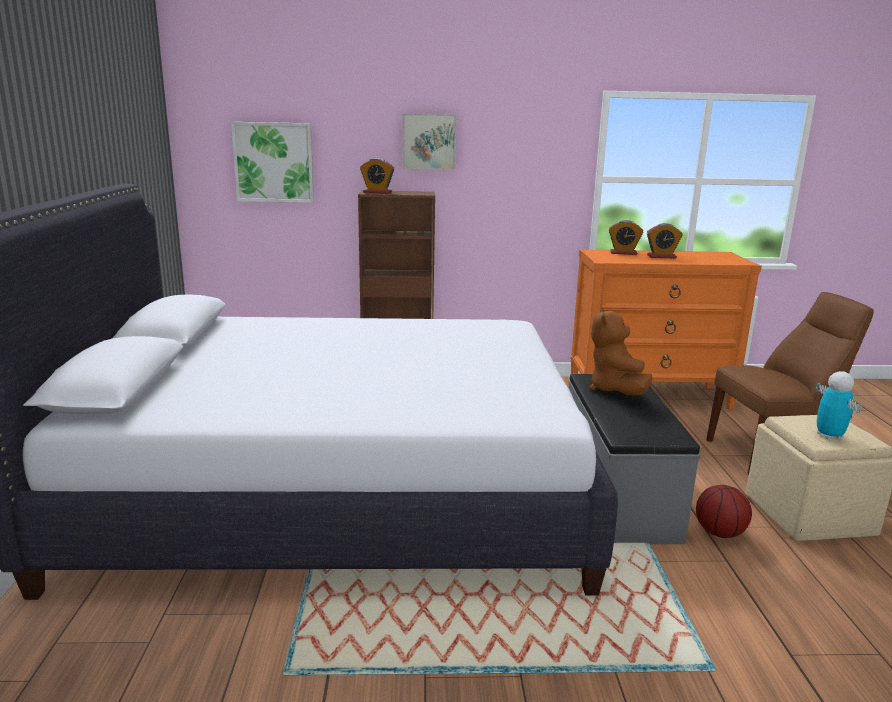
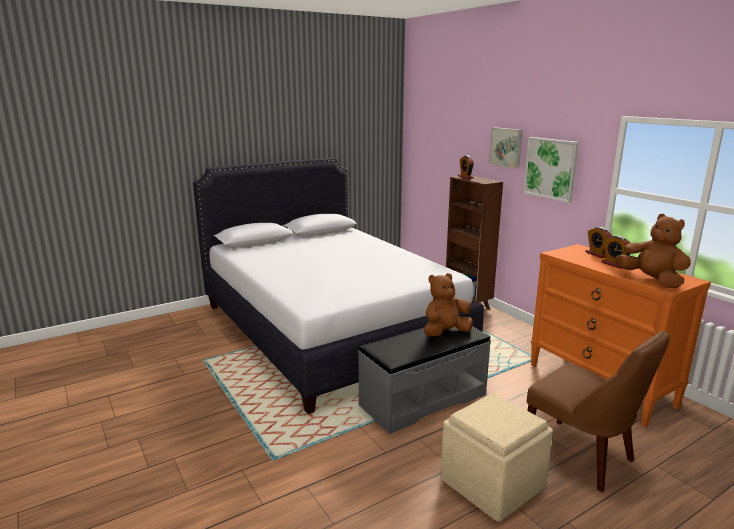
camera: 60 degrees right, 0 degrees up
(274, 162) = (437, 152): picture -> picture (551, 168)
(718, 260) = (651, 280): none -> brown plush toy
(720, 533) = (417, 445): basketball -> none
(829, 436) = (483, 417): toy robot -> none

